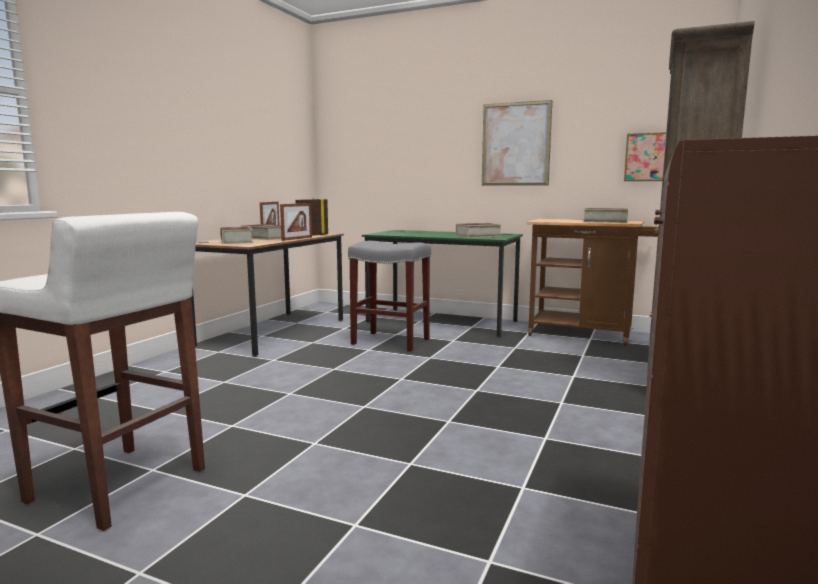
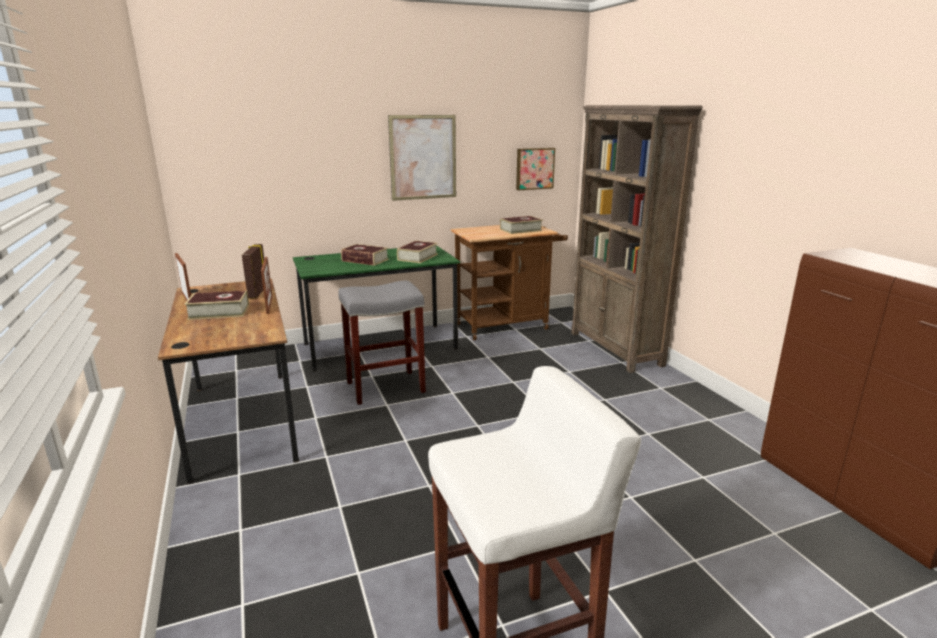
camera: 45 degrees left, 10 degrees up
(236, 241) = (221, 331): book -> book (365, 260)

